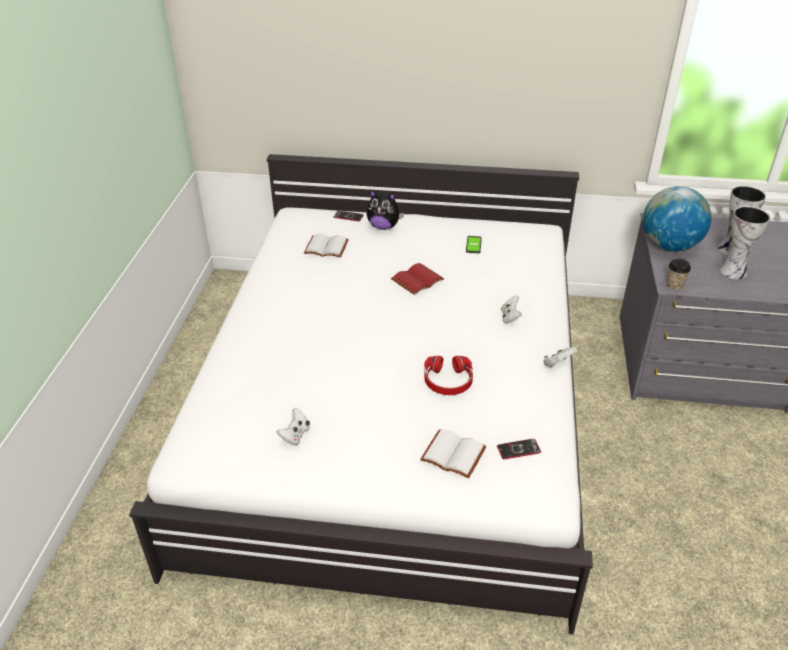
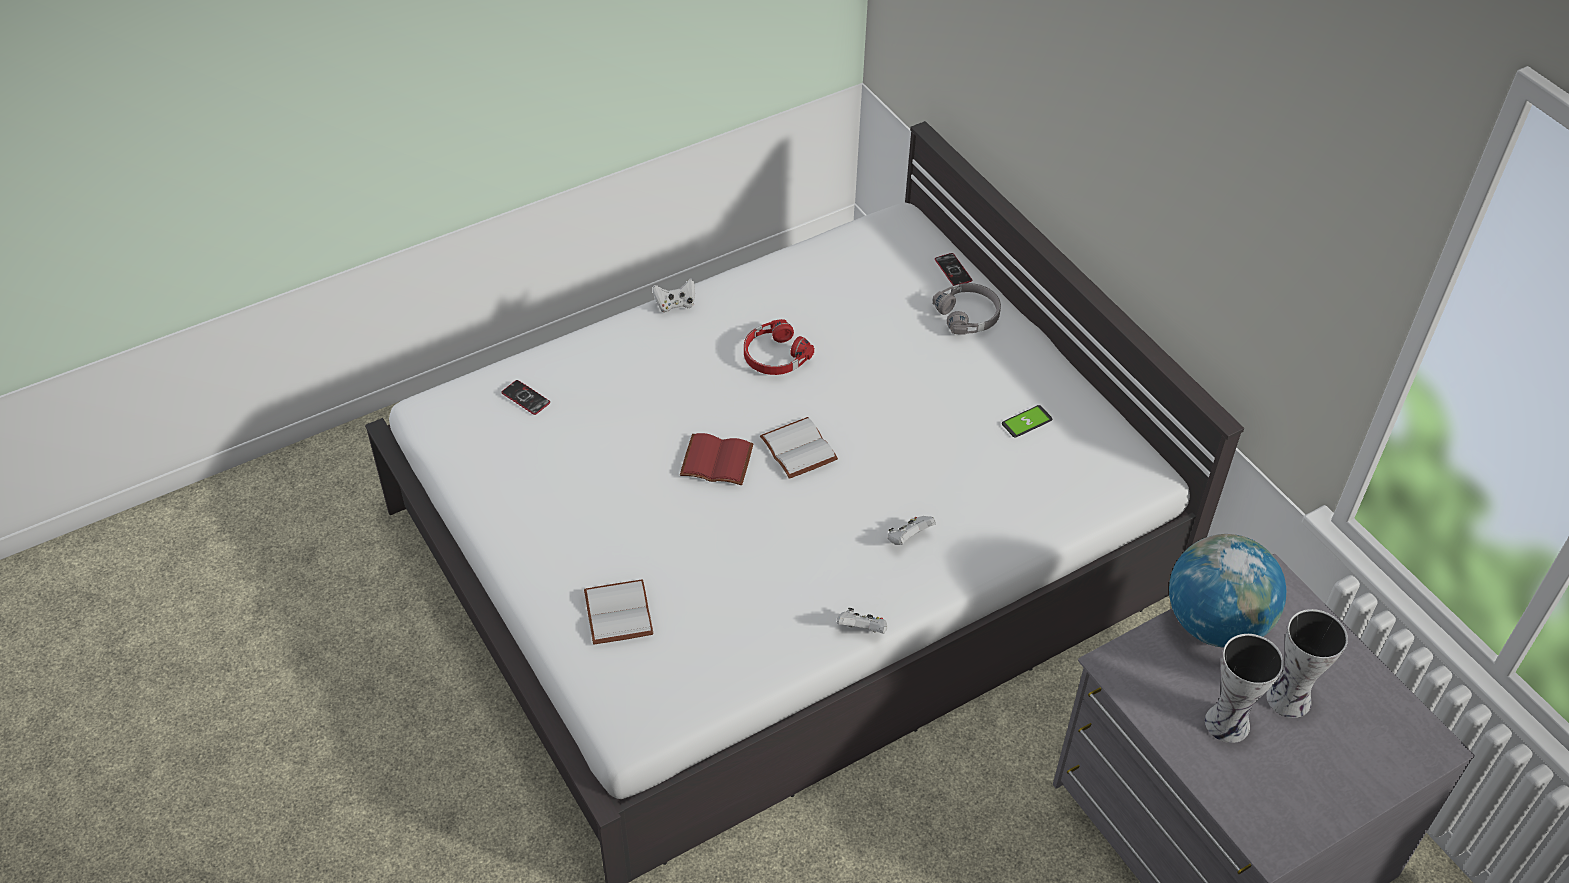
camera: 50 degrees right, 10 degrees up
(295, 435) = (532, 470): white game controller -> white game controller (675, 304)
(325, 248) = (863, 292): white book -> white book (796, 449)
(384, 226) = (968, 315): plush toy -> grey headphones
(417, 279) = (892, 410): red book -> red book (718, 460)
(448, 381) = (732, 545): red headphones -> red headphones (774, 356)
(518, 449) = (677, 666): phone -> phone (526, 398)
(674, 285) = (1115, 668): cup -> none

